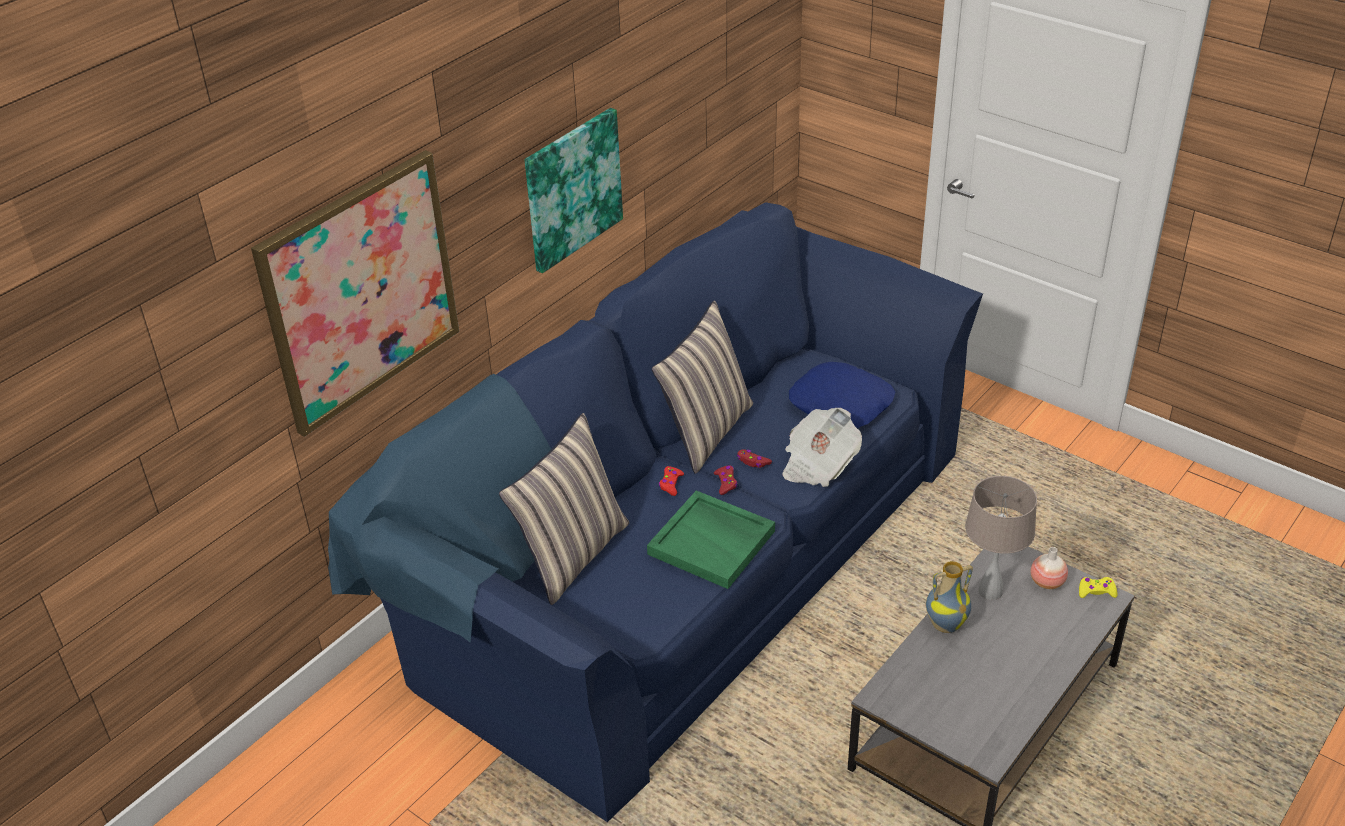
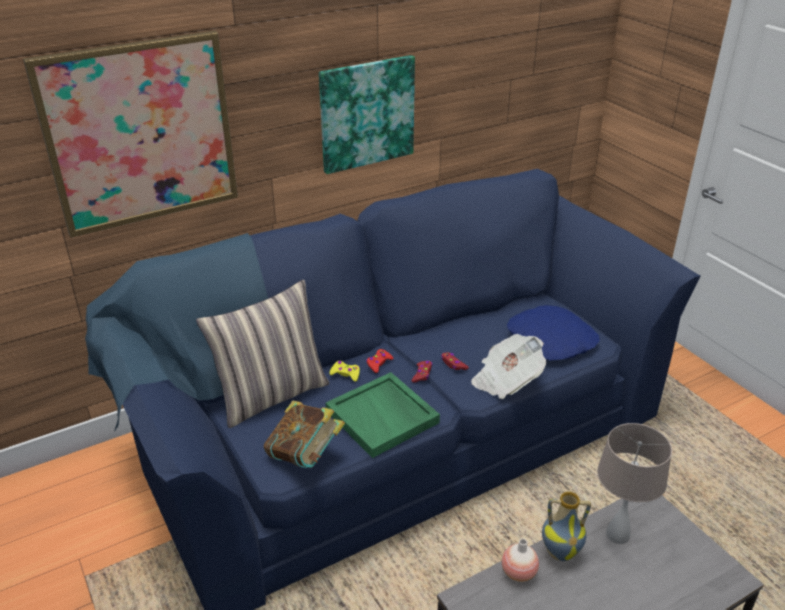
camera: 20 degrees right, 5 degrees down
(657, 608) = (305, 456): none -> book
(706, 431) = (431, 333): pillow -> none
(1047, 582) = (677, 543): vase -> vase (518, 572)
(1096, 591) = (724, 567): yellow game controller -> yellow game controller (345, 374)

